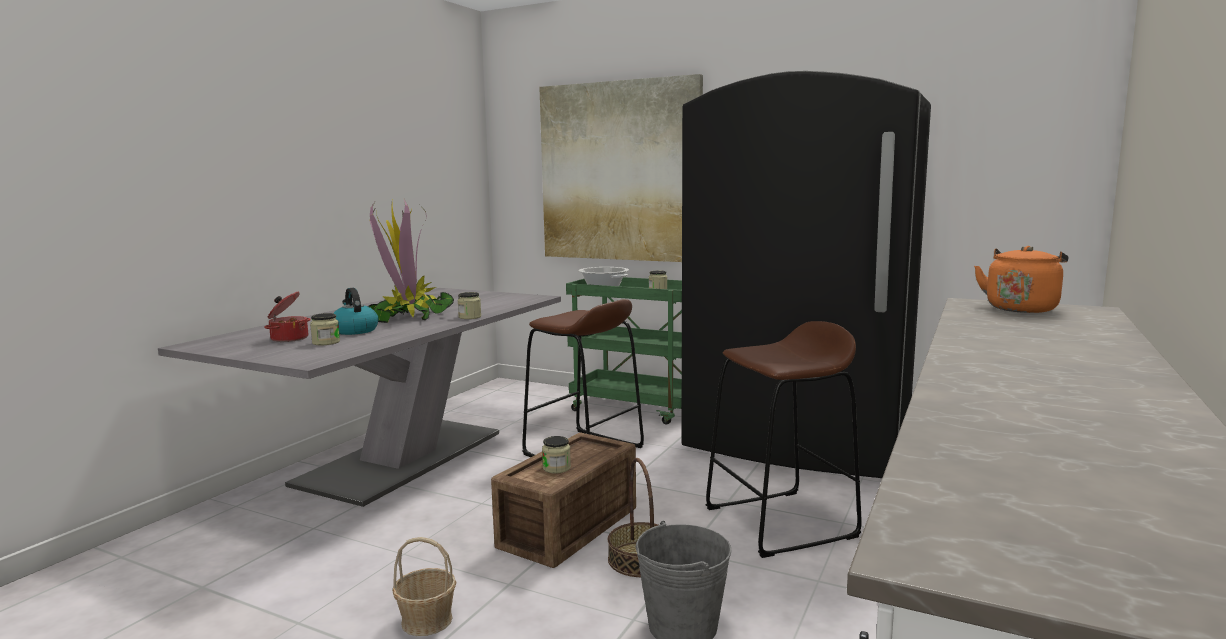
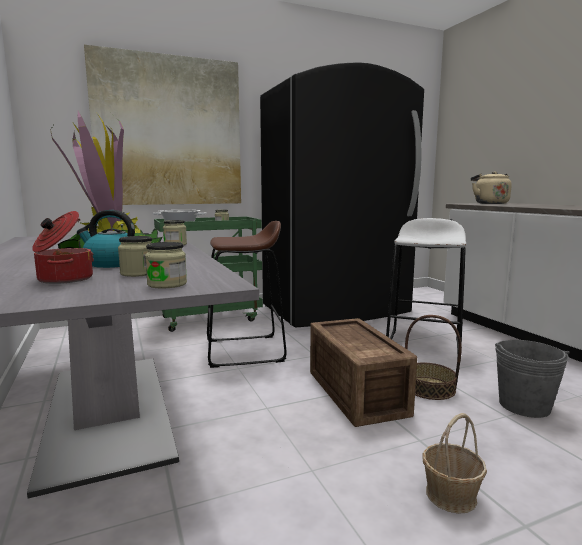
camera: 50 degrees left, 0 degrees up
(556, 468) = (364, 344): jar -> jar (167, 284)
(781, 522) = (424, 344): brown stool -> white stool
(1021, 308) = (489, 203): orange kettle -> beige kettle

